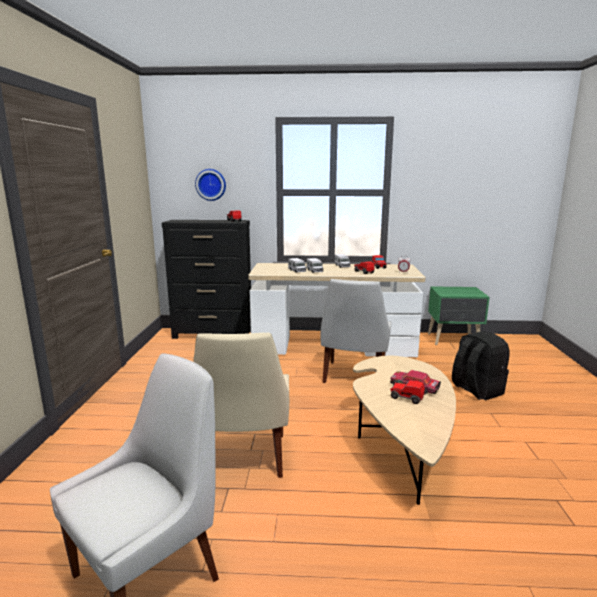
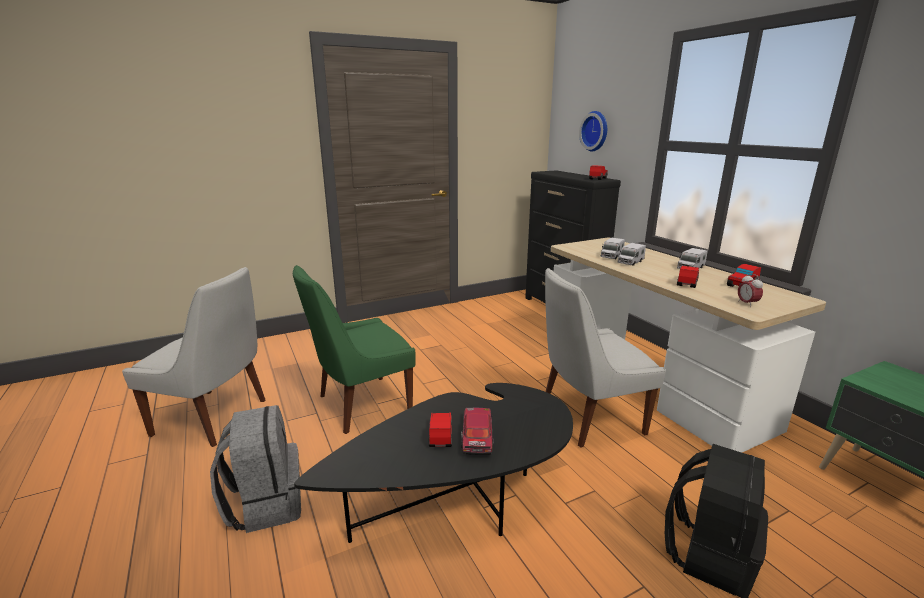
camera: 60 degrees right, 5 degrees up
(243, 458) = (361, 405): beige chair -> green chair
(348, 545) = (266, 504): none -> grey backpack
(401, 444) = (460, 500): beige coffee table -> black coffee table

